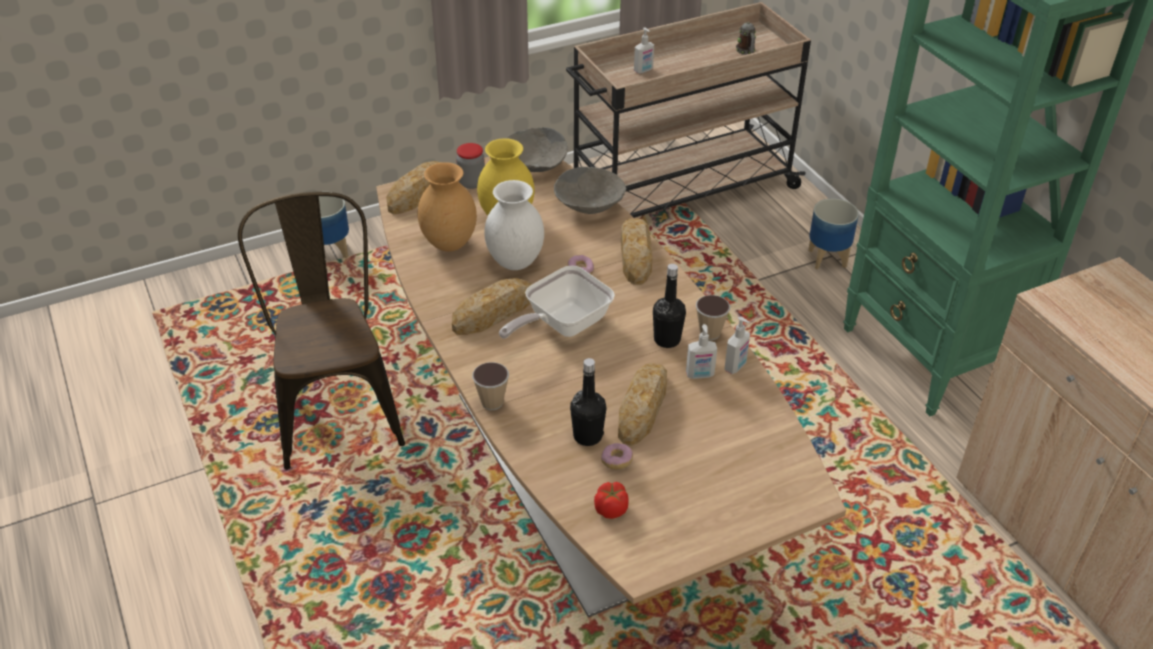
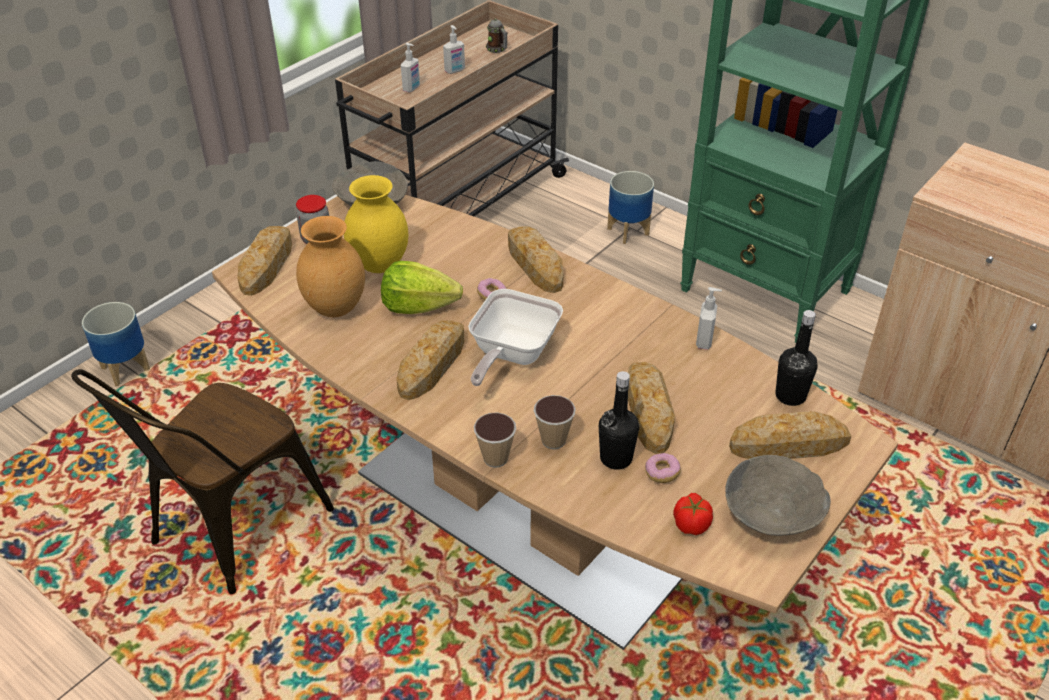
camera: 25 degrees left, 0 degrees up
(336, 408) = (230, 533): brown chair -> brown chair turned 105 degrees counterclockwise
(515, 262) = (418, 306): white vase -> lettuce
(590, 206) = (456, 229): grey bowl -> grey bowl (772, 515)
(667, 339) = (623, 336): black bottle -> black bottle (790, 396)
(700, 375) = (678, 360): soap dispenser -> soap dispenser (455, 71)
(710, 333) = (658, 317): cup -> cup (553, 440)
(743, 477) = (789, 445): none -> bread

